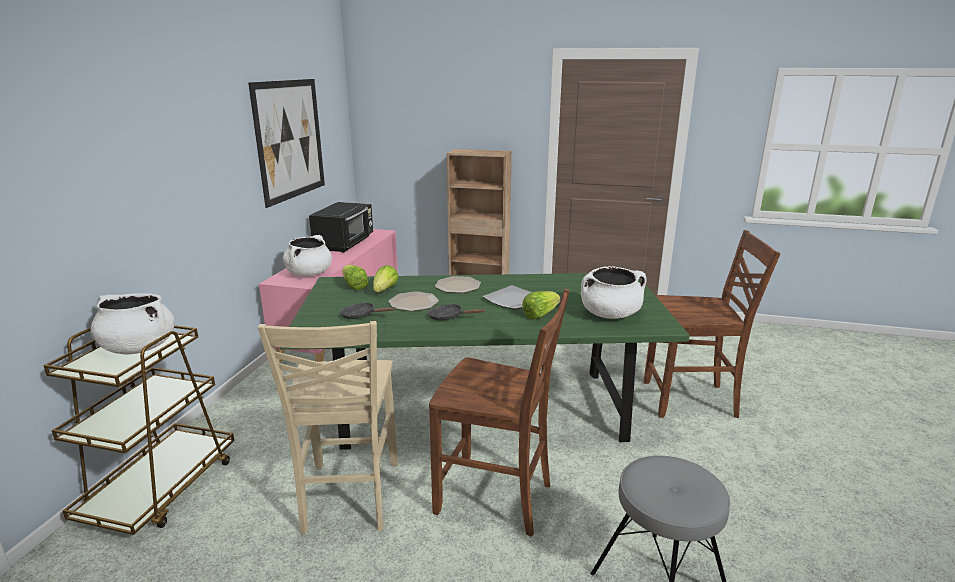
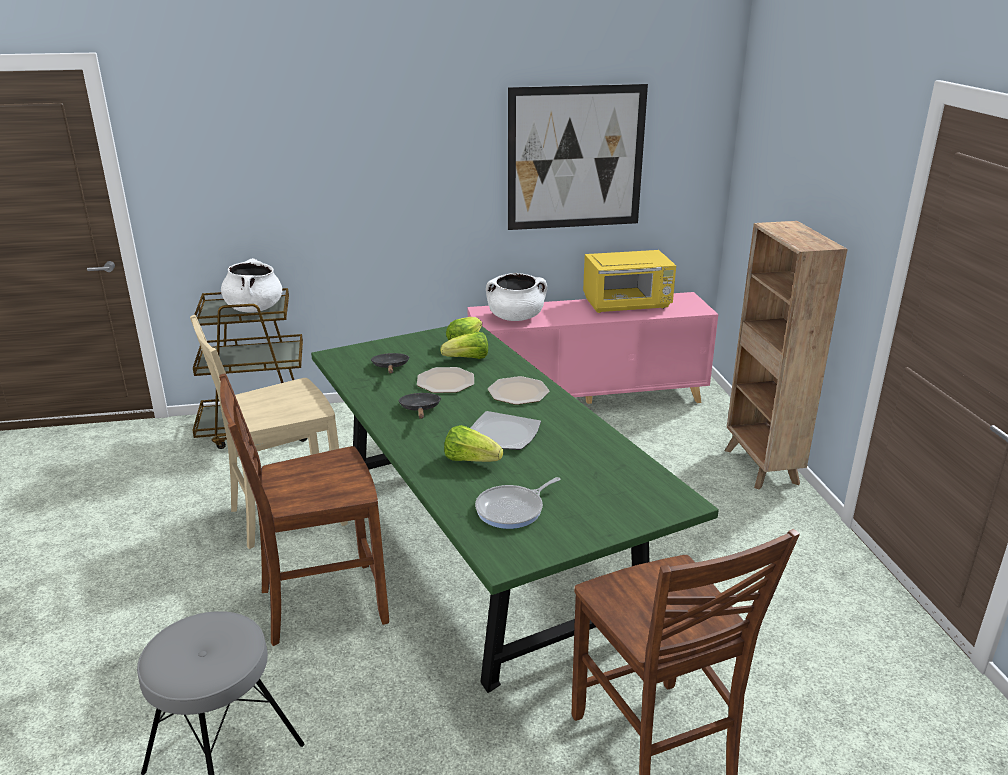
camera: 65 degrees right, 5 degrees up
(345, 244) = (627, 305): black microwave -> yellow microwave
(496, 498) = (320, 604): brown chair -> brown chair turned 75 degrees clockwise
(610, 314) = (513, 510): white cooking pot -> frying pan

